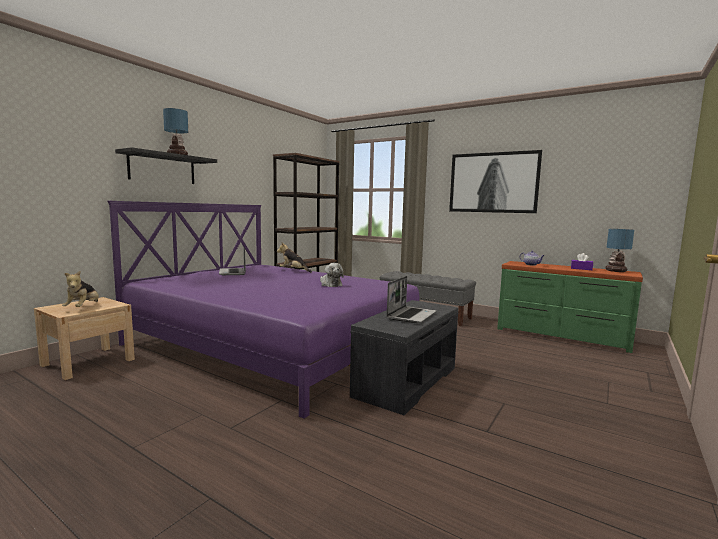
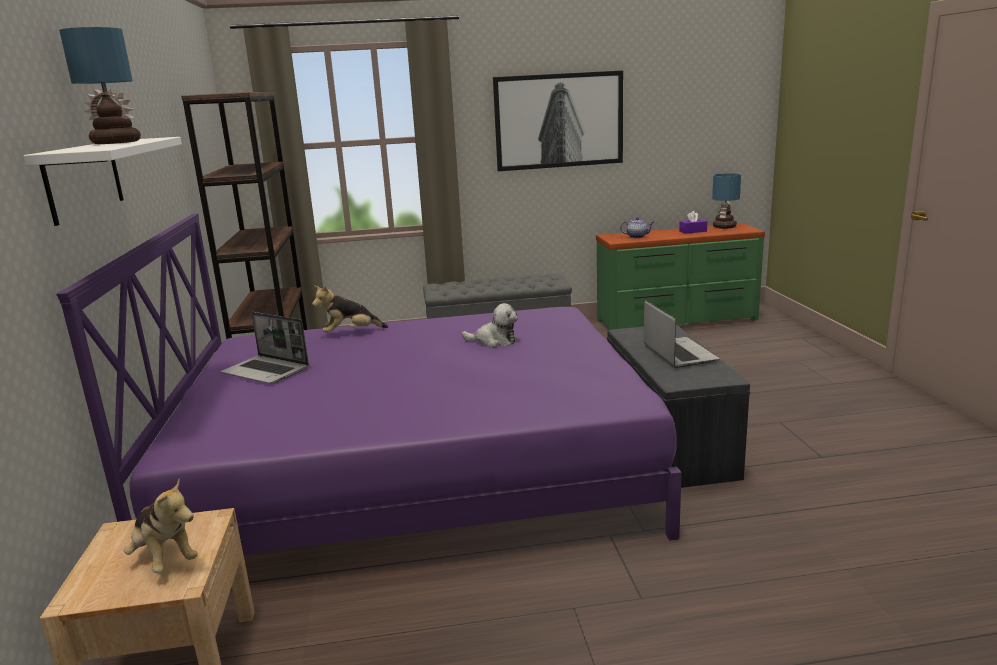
camera: 40 degrees left, 10 degrees up
(162, 168) = (84, 179): black shelf -> white shelf

